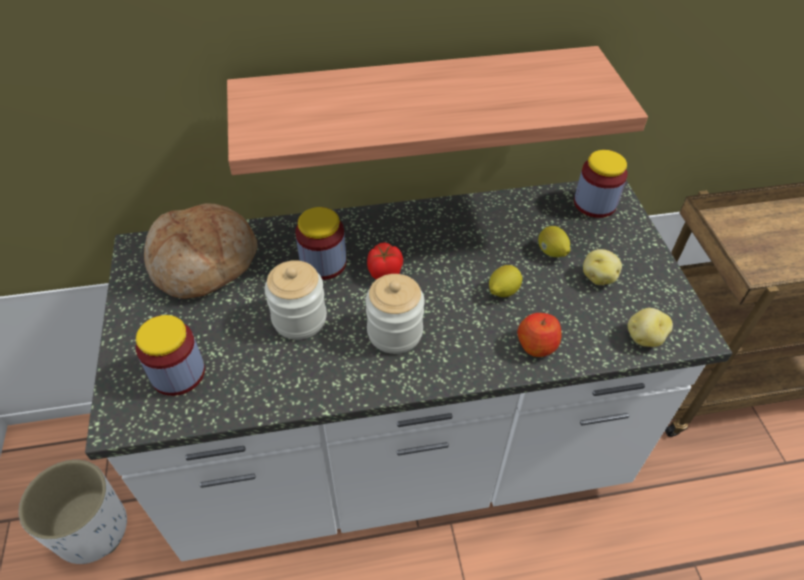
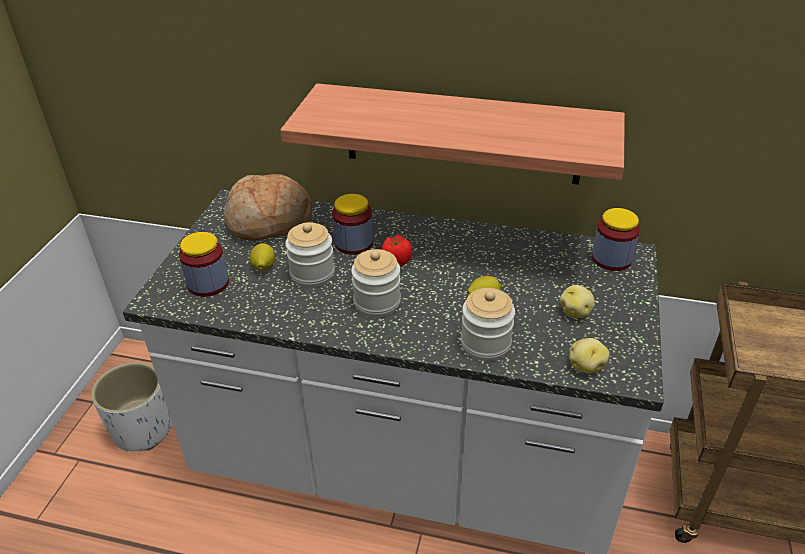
camera: 25 degrees right, 10 degrees down
(536, 345) = (485, 344): apple -> jar
(551, 252) = (545, 283): lemon -> lemon (263, 267)

